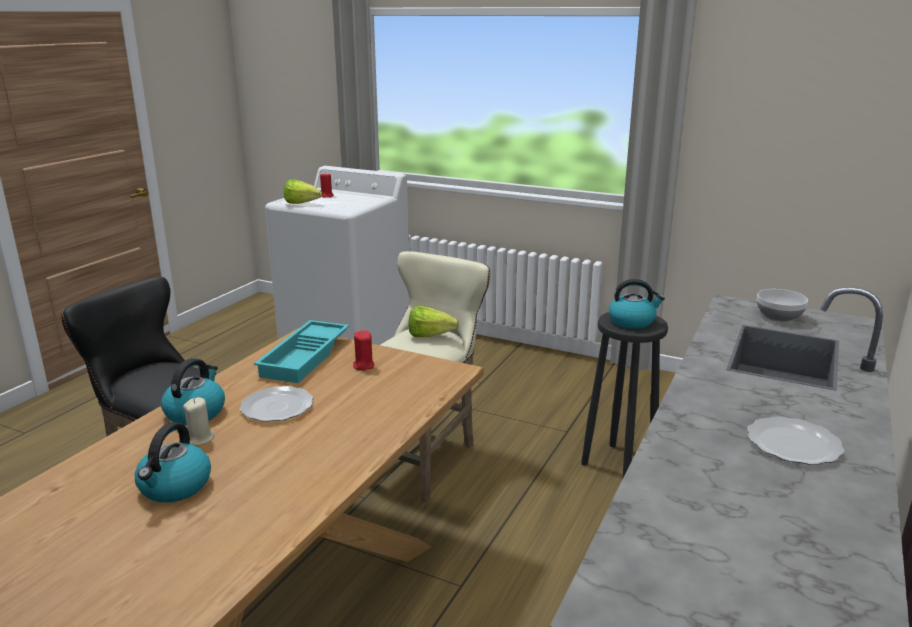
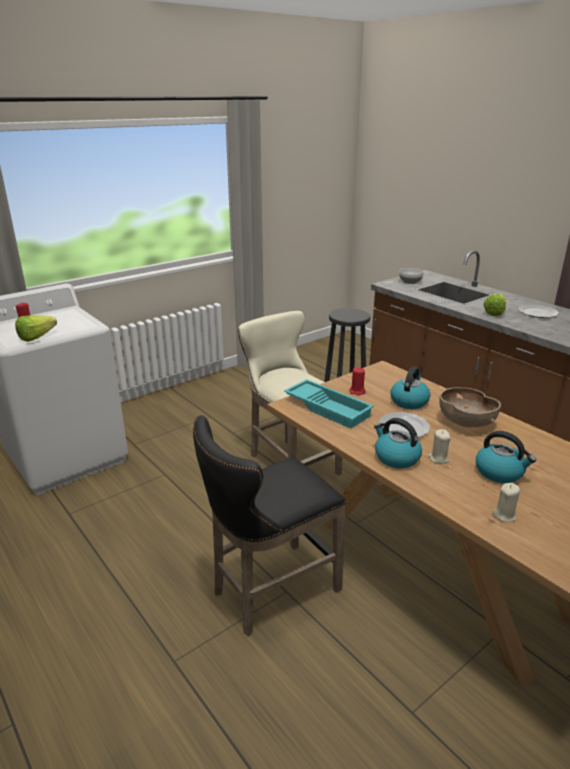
camera: 65 degrees left, 5 degrees up
(66, 497) = (504, 515): none -> beige candle
(313, 448) = (465, 422): none -> brown bowl
(434, 336) = (290, 373): lettuce -> lettuce (496, 312)
(632, 321) = (349, 314): kettle -> kettle (409, 401)

